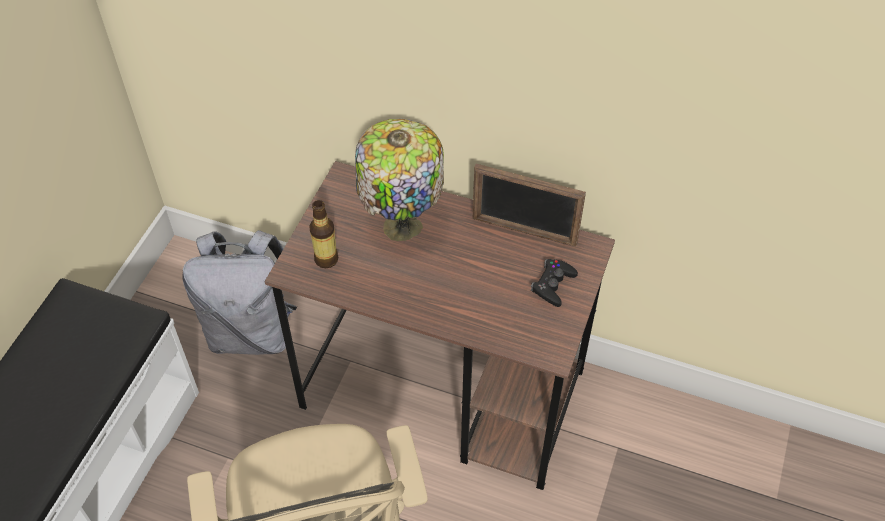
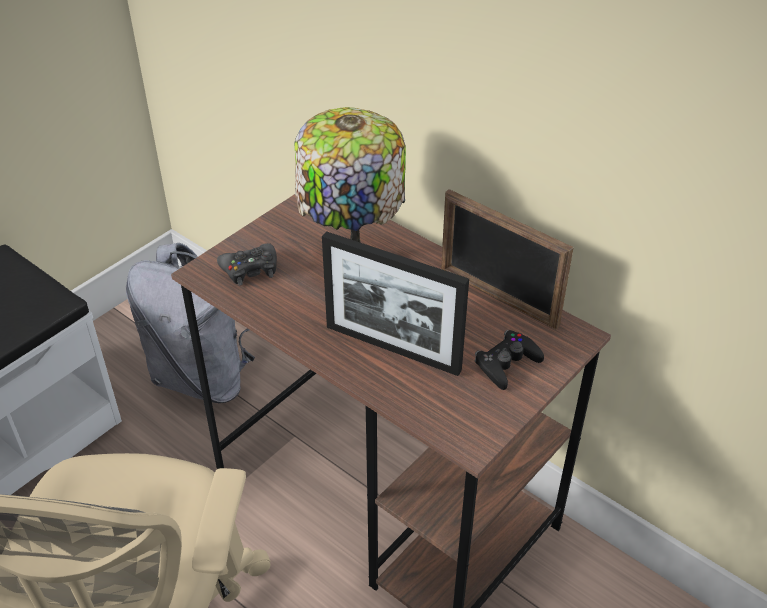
camera: 20 degrees right, 10 degrees down
(326, 259) = (250, 269): bottle -> black game controller
(467, 296) = (392, 348): none -> picture frame

